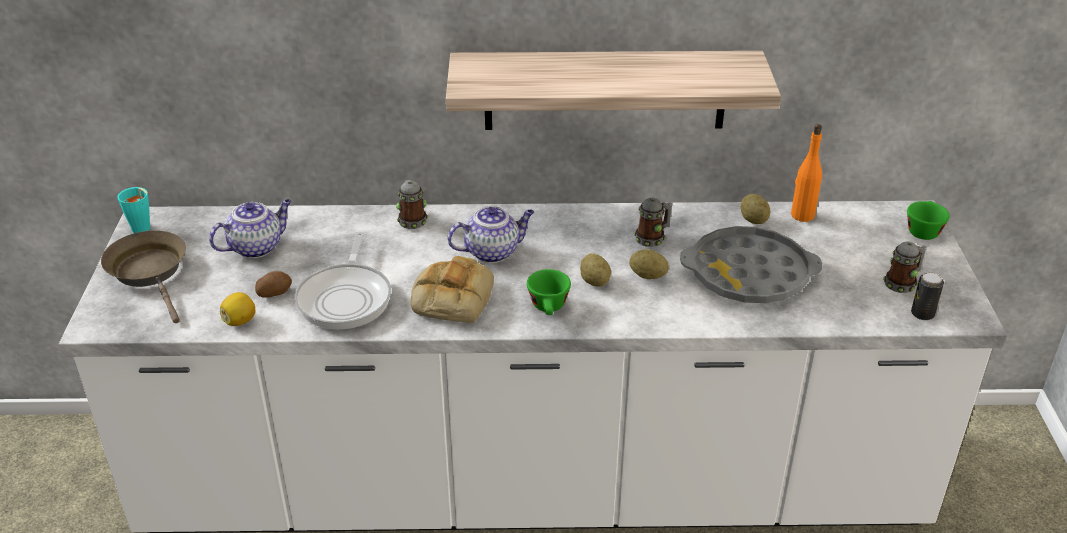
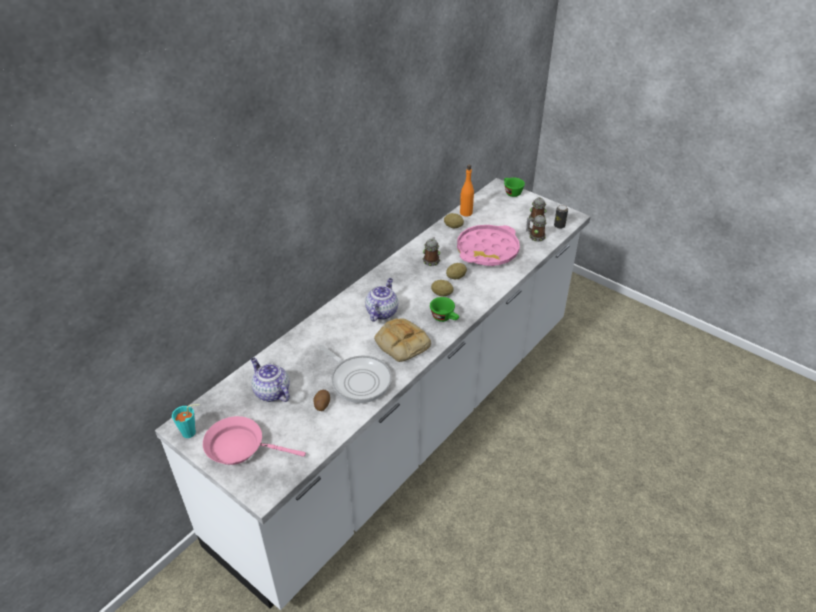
camera: 50 degrees left, 5 degrees up
(150, 272) = (240, 447): brown frying pan -> pink frying pan
(240, 321) = (331, 429): lemon -> none
(256, 247) = (271, 392): teapot -> teapot turned 45 degrees counterclockwise
(412, 219) = (321, 323): mug -> mug (535, 236)
(605, 90) = (379, 197): shelf -> none
(748, 274) = (487, 250): grey tray -> pink tray

